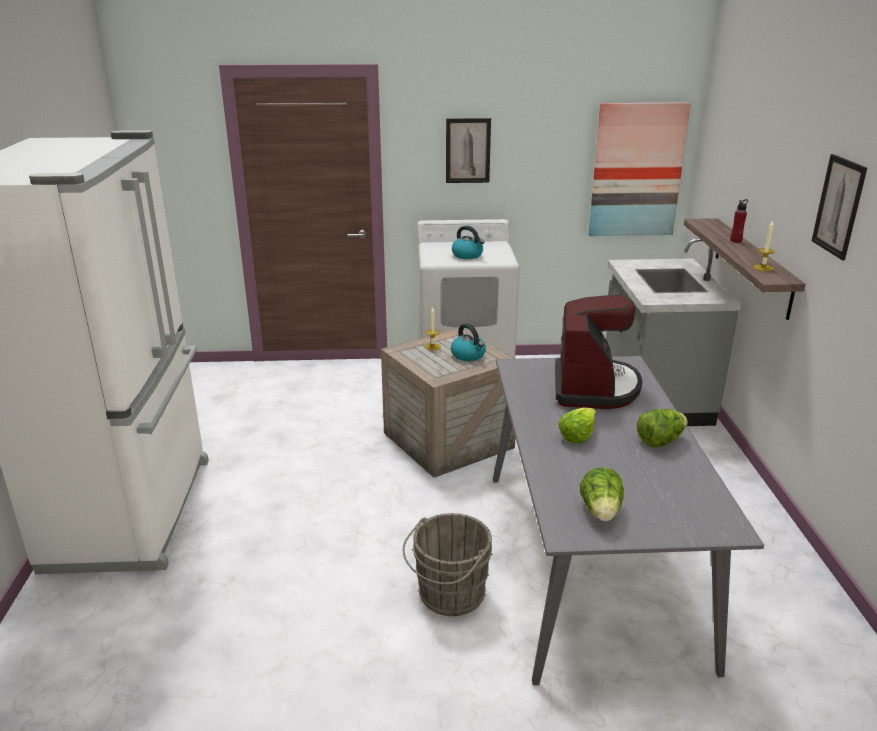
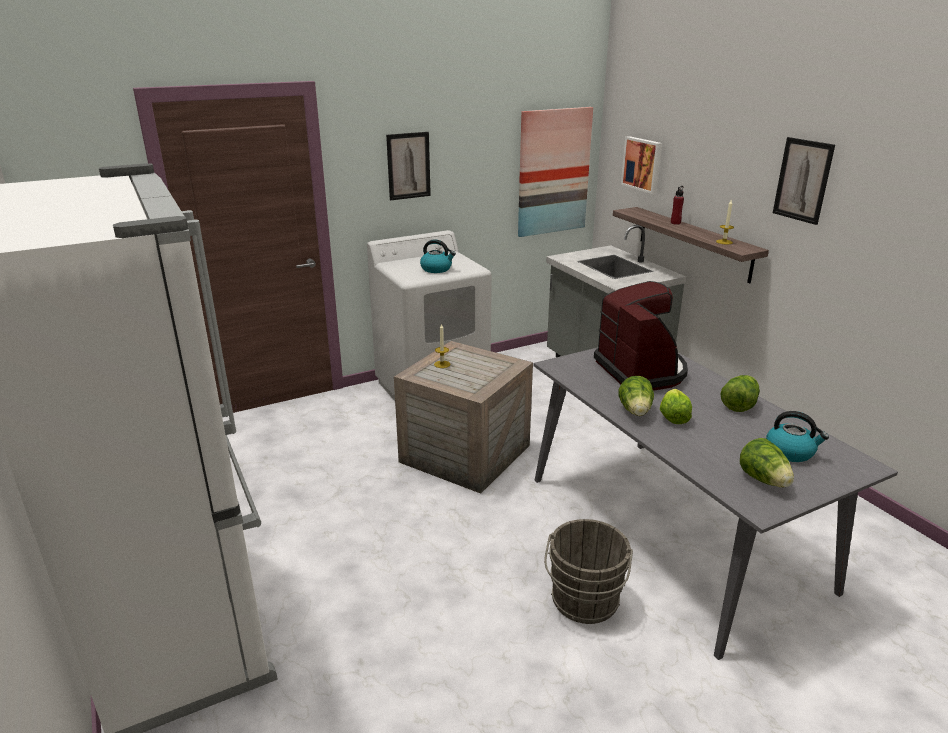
camera: 25 degrees left, 0 degrees up
(468, 355) = (483, 365): kettle -> kettle (790, 452)
(544, 422) = (635, 412): none -> lettuce
(726, 171) = (643, 164): none -> picture

